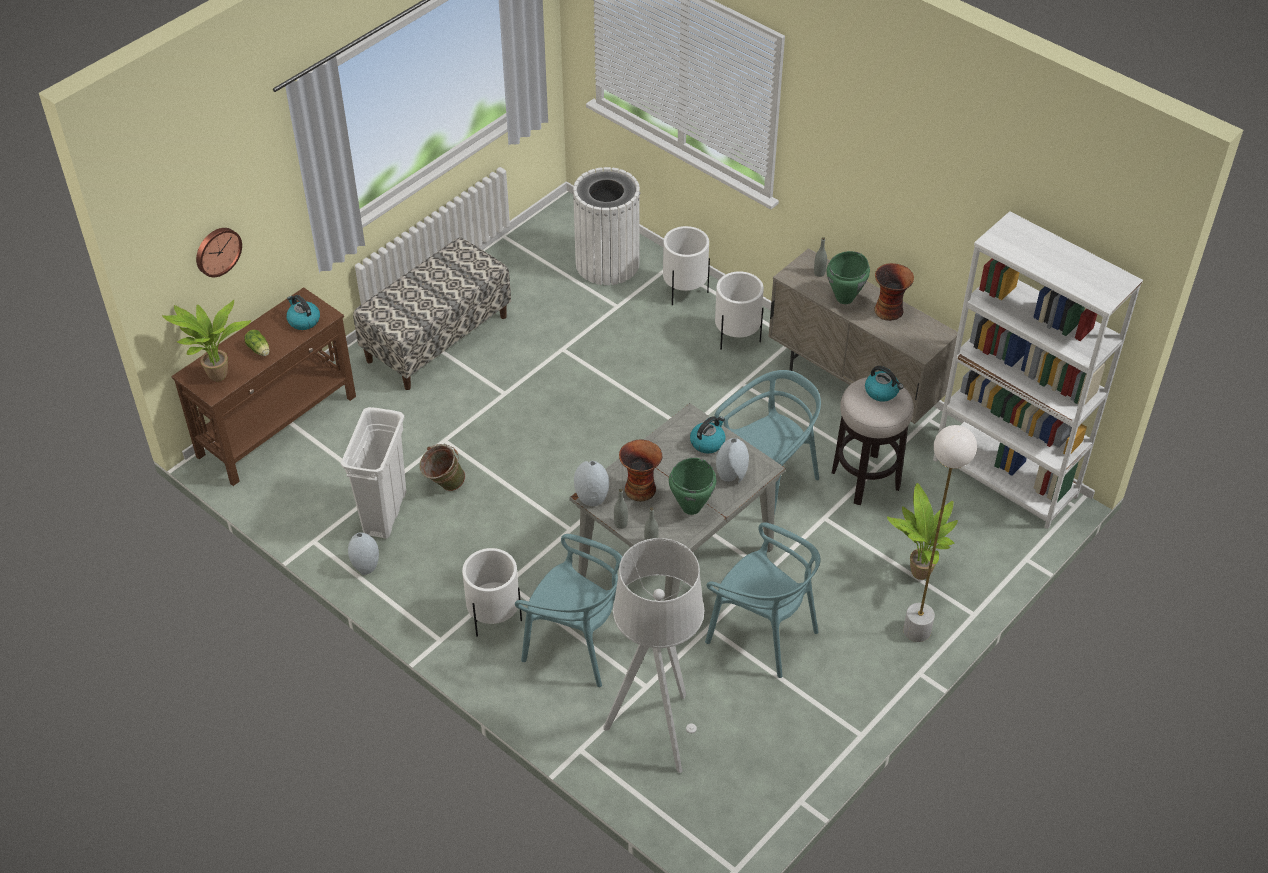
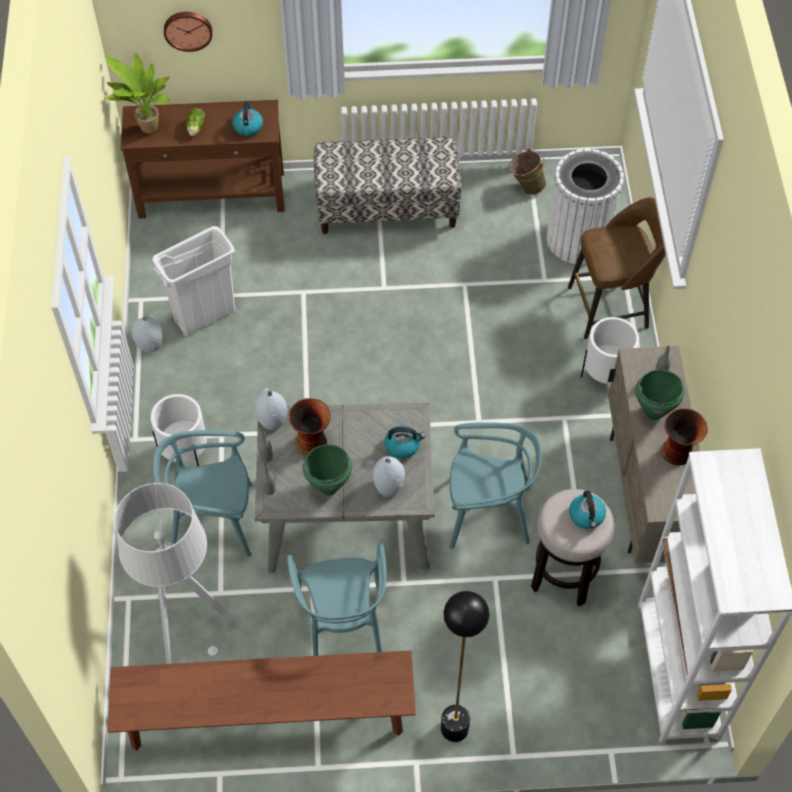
camera: 45 degrees right, 10 degrees up
(443, 486) = (264, 326): green bucket -> green bucket (525, 186)
(577, 644) = (213, 521): turquoise chair -> turquoise chair turned 105 degrees clockwise
(685, 291) = (610, 307): white planter -> brown stool
(785, 736) = (267, 717): none -> brown bench
(916, 573) = (510, 684): potted plant -> none
(917, 631) = (454, 728): white floor lamp -> black floor lamp

